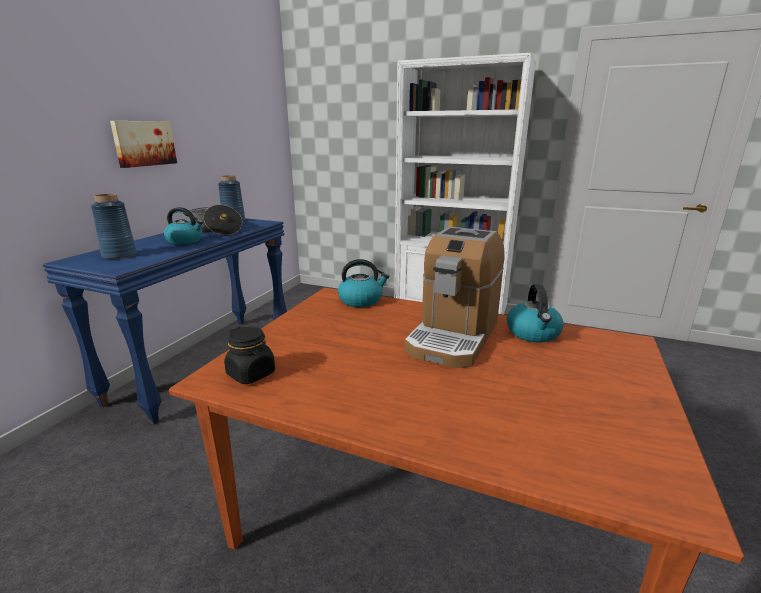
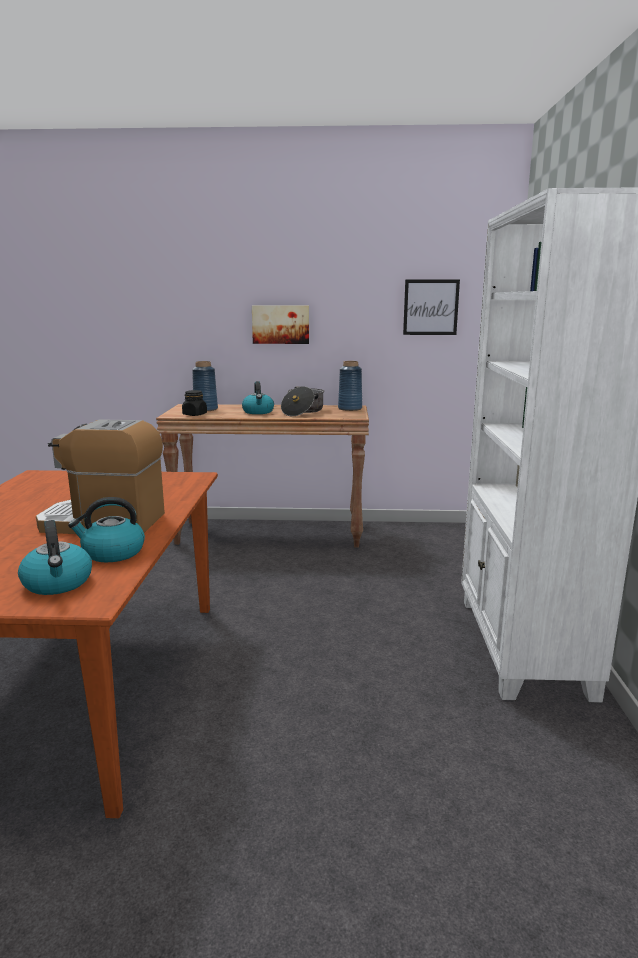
camera: 70 degrees right, 5 degrees down
(206, 362) = (270, 533): blue console table -> brown console table
(249, 124) = (430, 307): none -> picture
(251, 374) = (40, 480): black jar -> black jar (194, 414)
(361, 300) = (185, 486): kettle -> kettle (58, 583)

